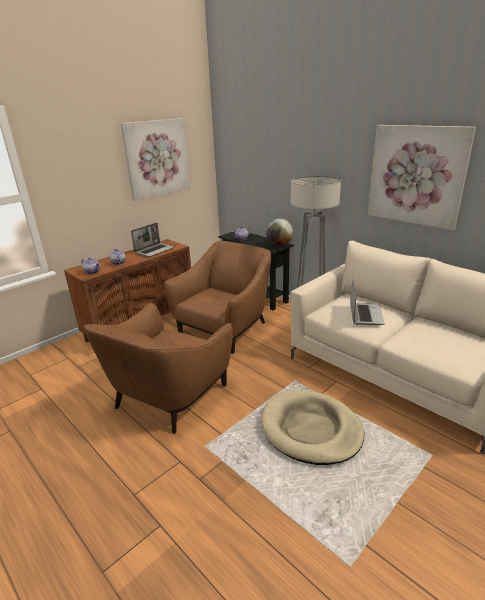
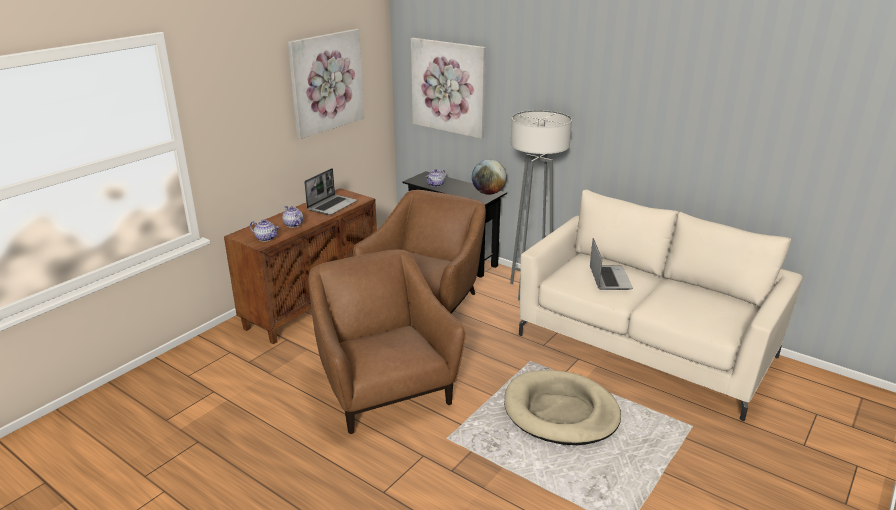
camera: 10 degrees left, 0 degrees up
(169, 396) = (384, 388): brown armchair -> brown armchair turned 135 degrees clockwise
(416, 175) = (659, 117): picture -> picture (448, 87)

